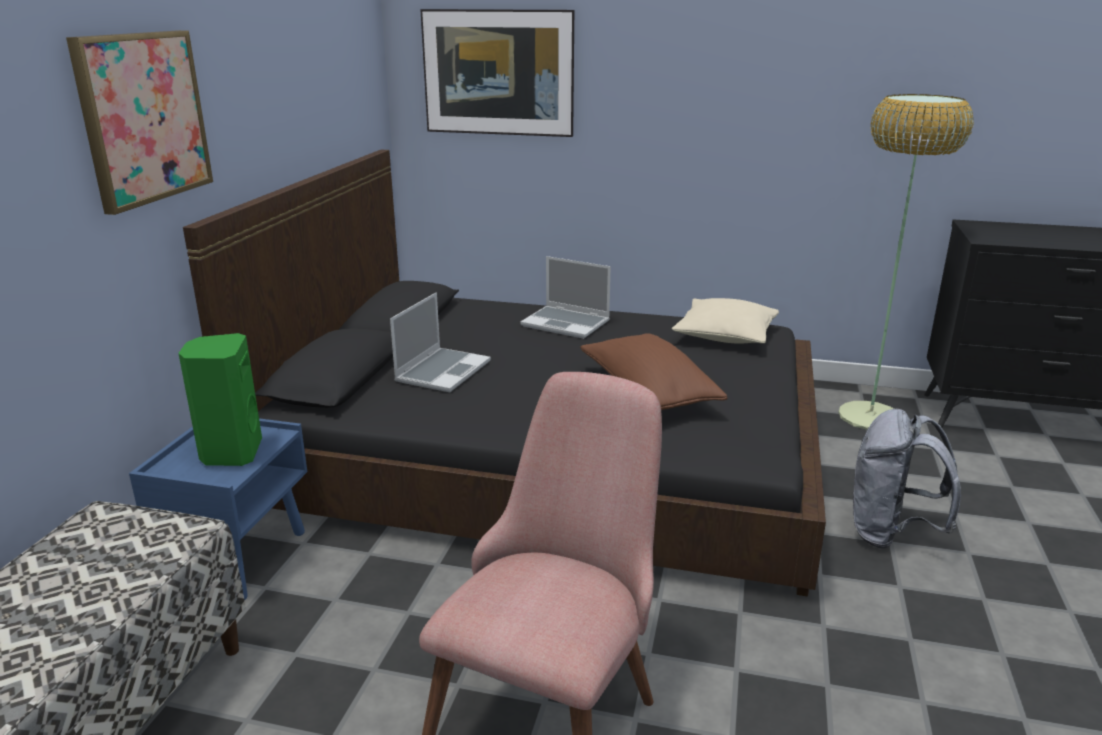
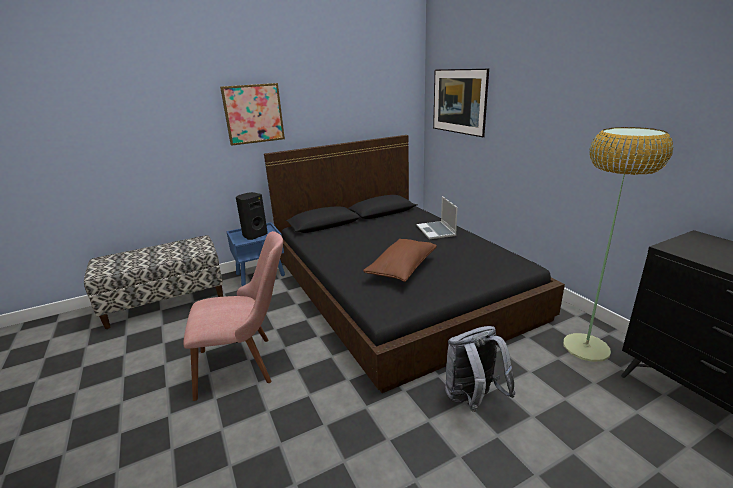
camera: 50 degrees right, 0 degrees up
(230, 453) = (254, 235): green speaker -> black speaker
(442, 371) = (355, 233): laptop -> none
(725, 335) = (496, 260): beige pillow -> none

